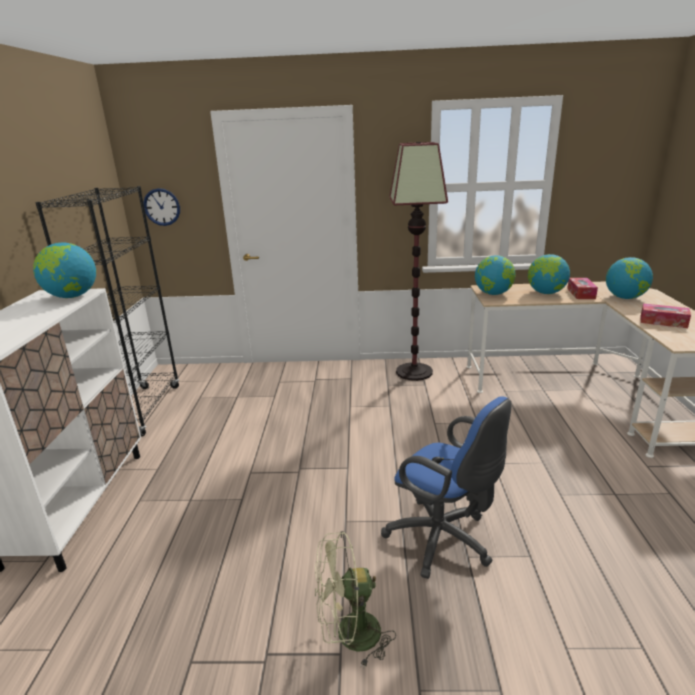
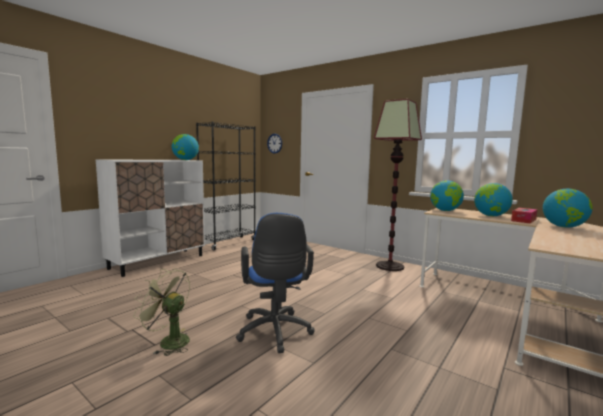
camera: 35 degrees right, 15 degrees down
(663, 322) = (566, 239): tissue box -> none

